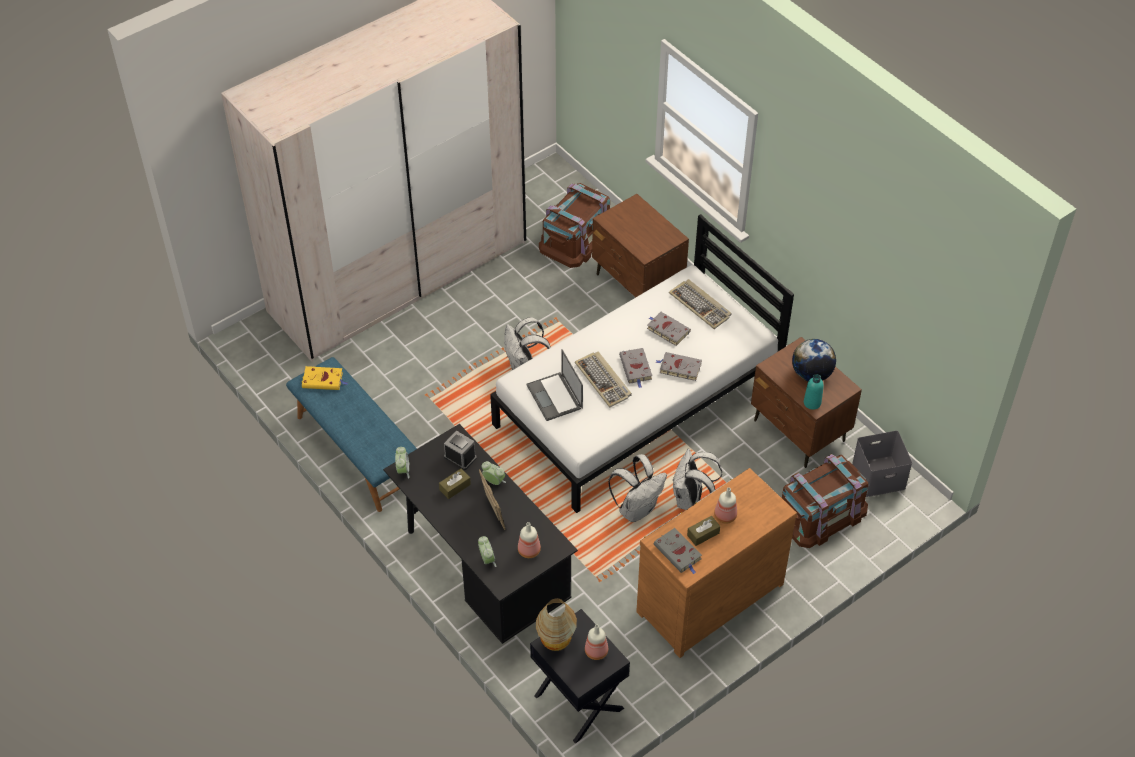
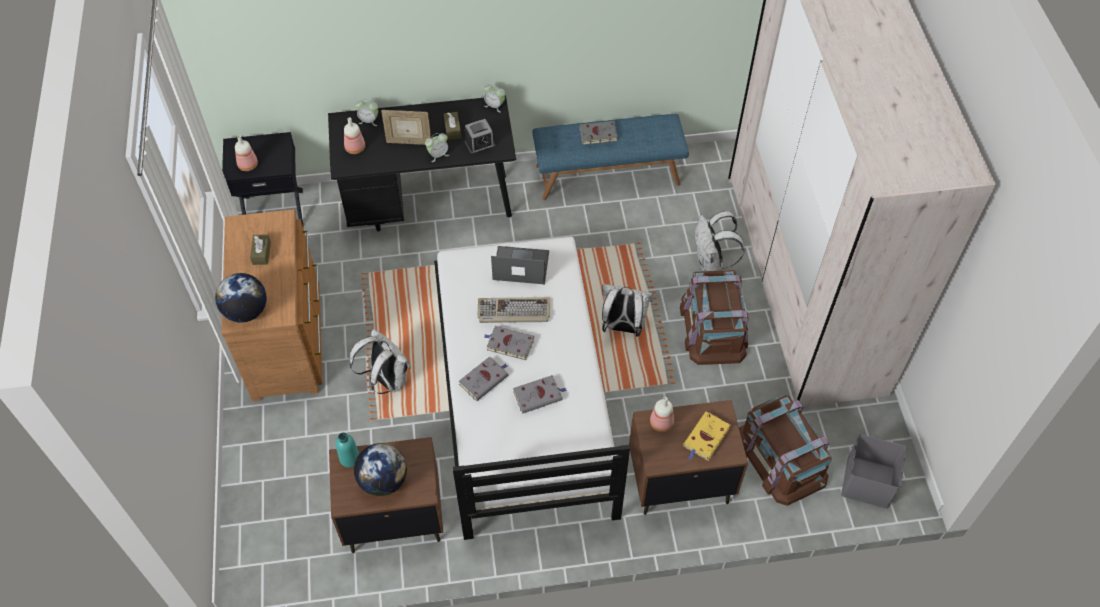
camera: 120 degrees right, 5 degrees up
(324, 380) = (660, 132): yellow book -> yellow book (706, 438)
(556, 641) = (277, 146): table lamp -> none
(637, 509) = (409, 335): white backpack -> white backpack (711, 262)
(678, 553) = (259, 227): grey book -> grey book (597, 135)
(701, 305) = (552, 445): keyboard -> none
(724, 515) = (265, 278): bottle -> bottle (662, 422)
(765, 508) = (246, 311): none -> globe
(820, 512) = (294, 477): brown storage box -> brown storage box (712, 327)
(879, 475) = (292, 557): grey storage box -> grey storage box (868, 483)

